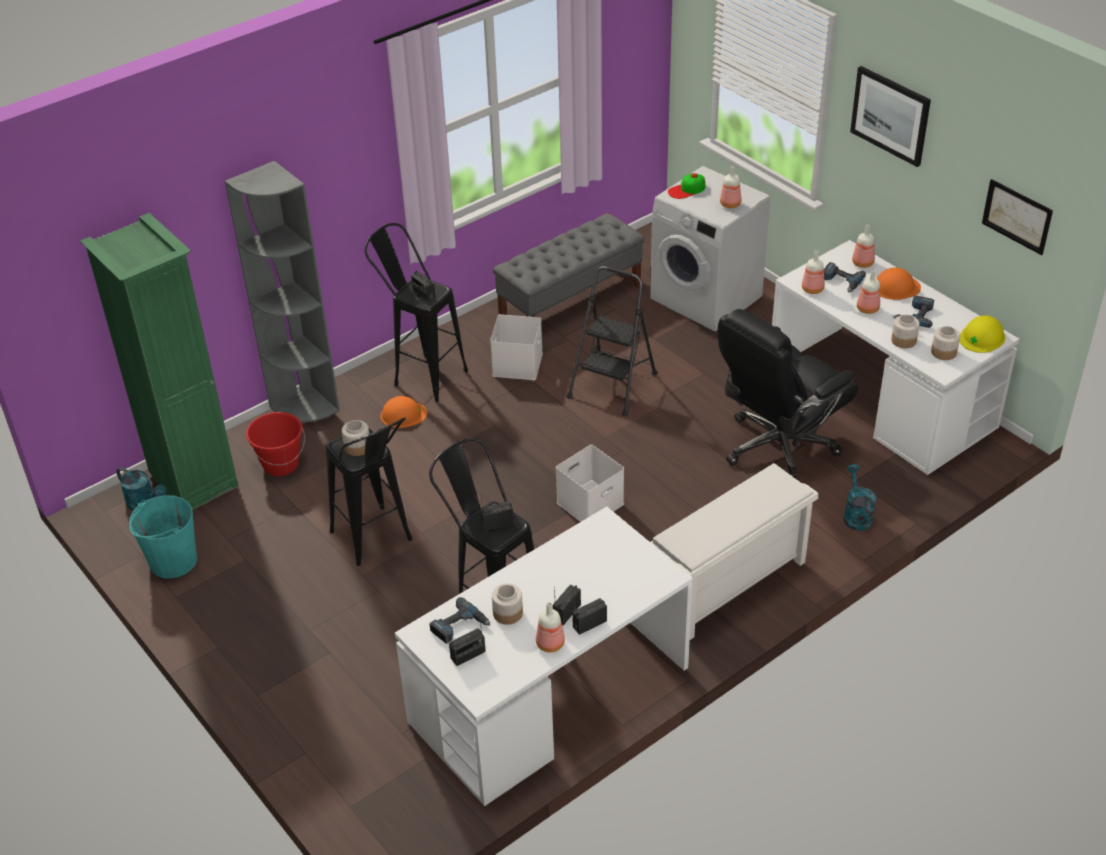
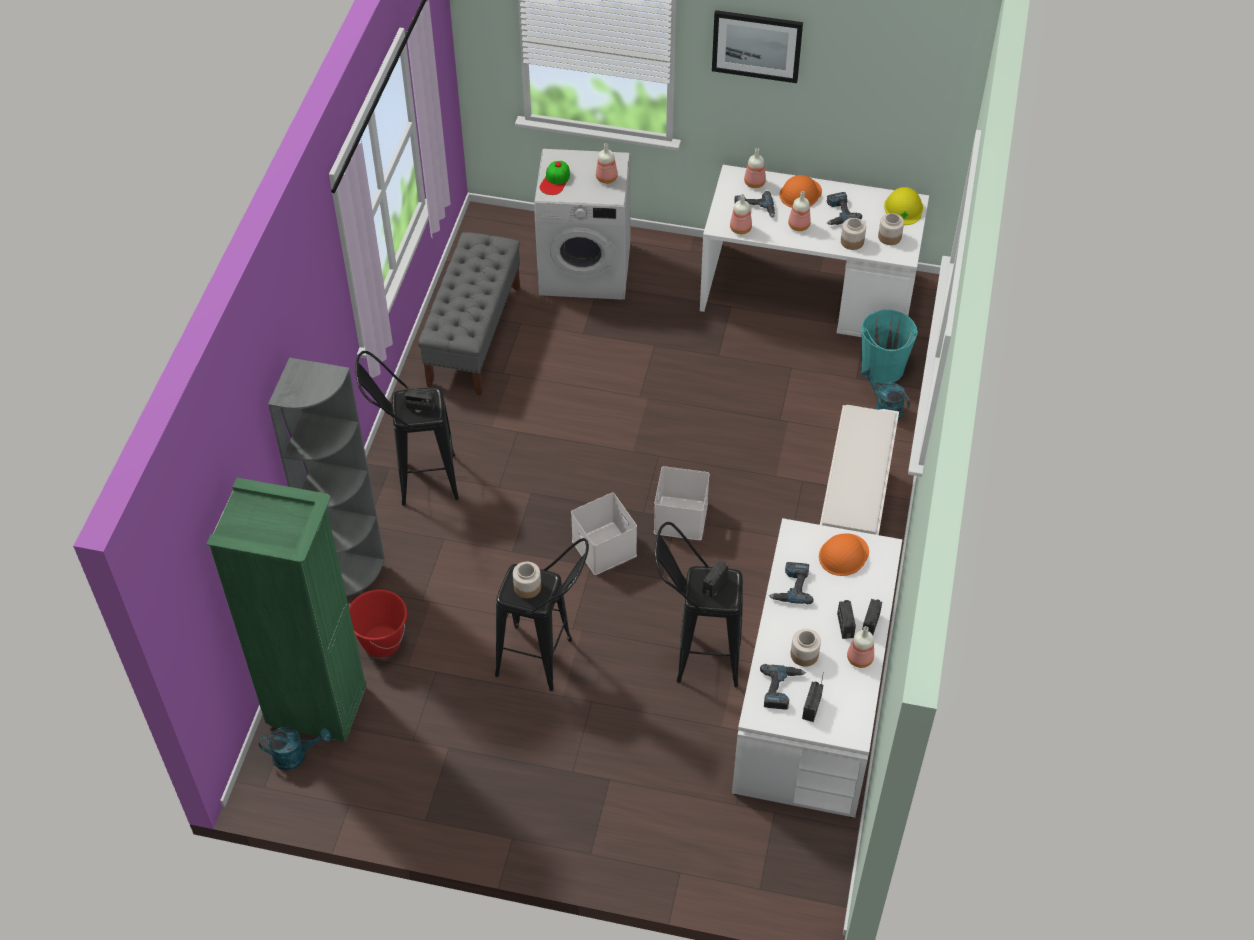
camera: 40 degrees left, 10 degrees up
(172, 561) = (384, 791): turquoise bucket -> turquoise bucket (882, 368)
(403, 414) = (440, 529): orange hard hat -> orange hard hat (843, 555)
(516, 363) = (489, 422): white storage box -> white storage box (602, 547)
(555, 558) = (791, 586): none -> power drill
(613, 383) = (590, 395): black step ladder -> none
(779, 447) = (775, 381): black office chair -> none
(1017, 216) = (912, 97): picture -> none

